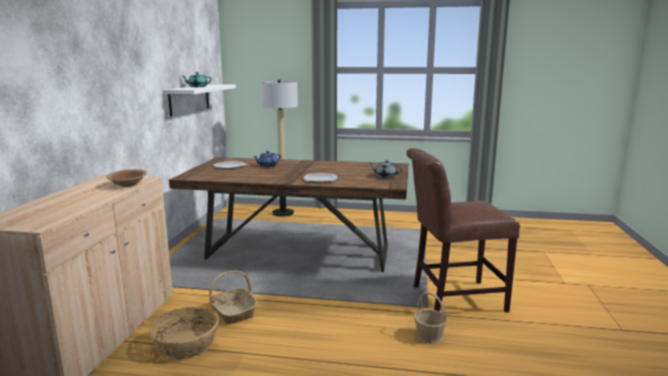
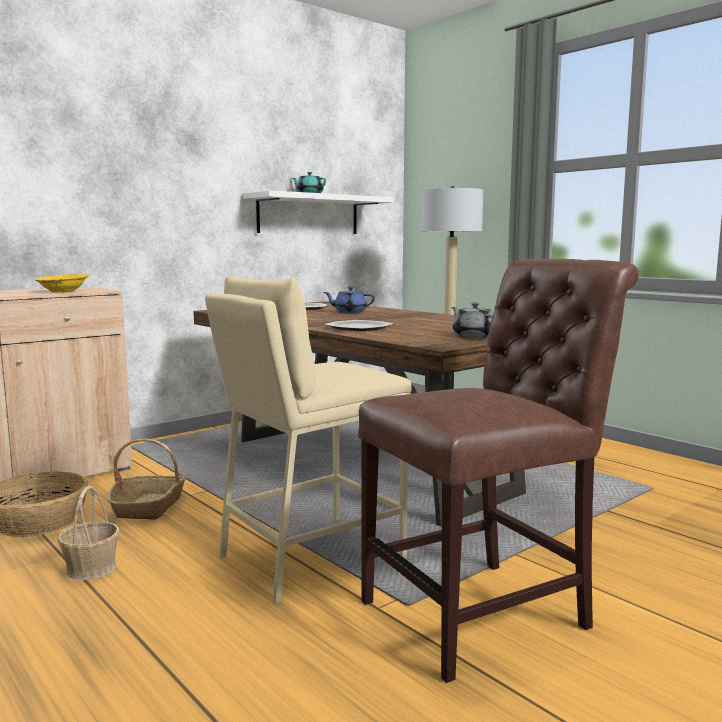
camera: 40 degrees right, 5 degrees down
(128, 185) = (63, 292): brown bowl -> yellow bowl
(359, 304) = (310, 557): none -> beige stool
(429, 336) = (316, 650): basket -> basket (91, 568)
(452, 298) = (485, 612): brown chair -> brown chair turned 120 degrees clockwise

